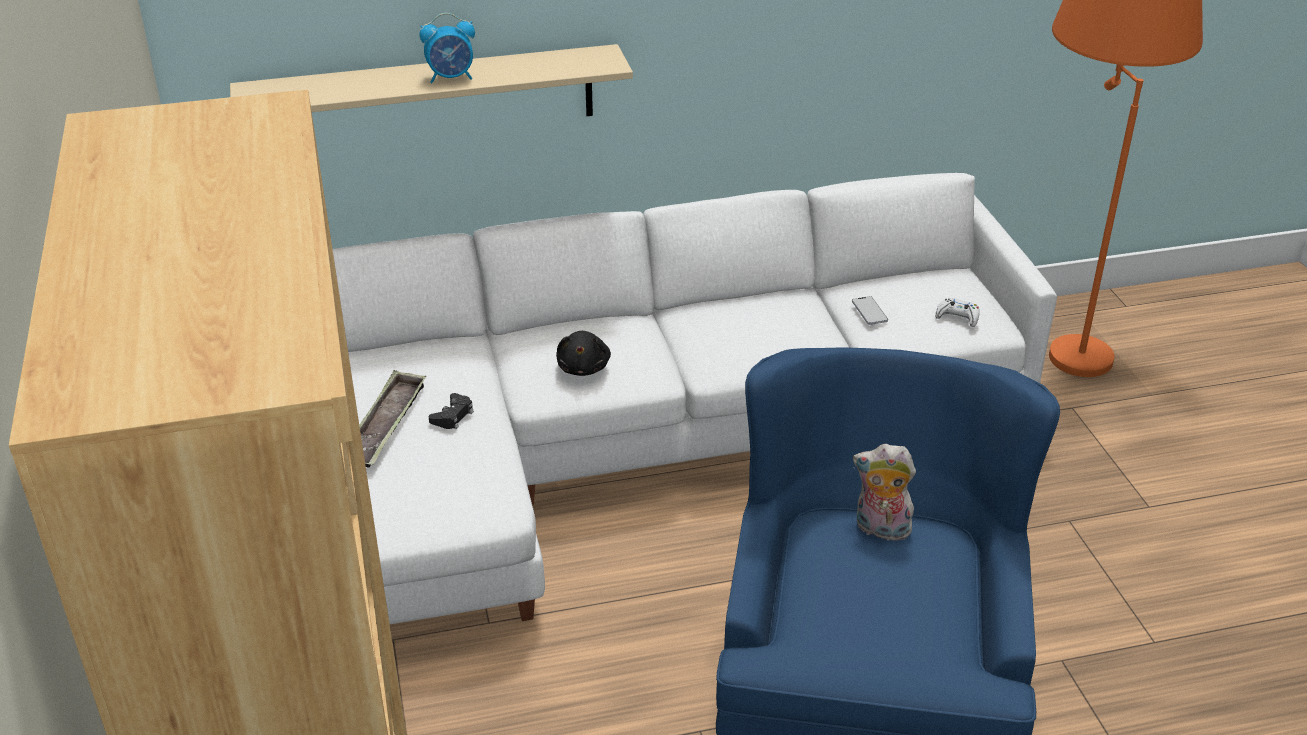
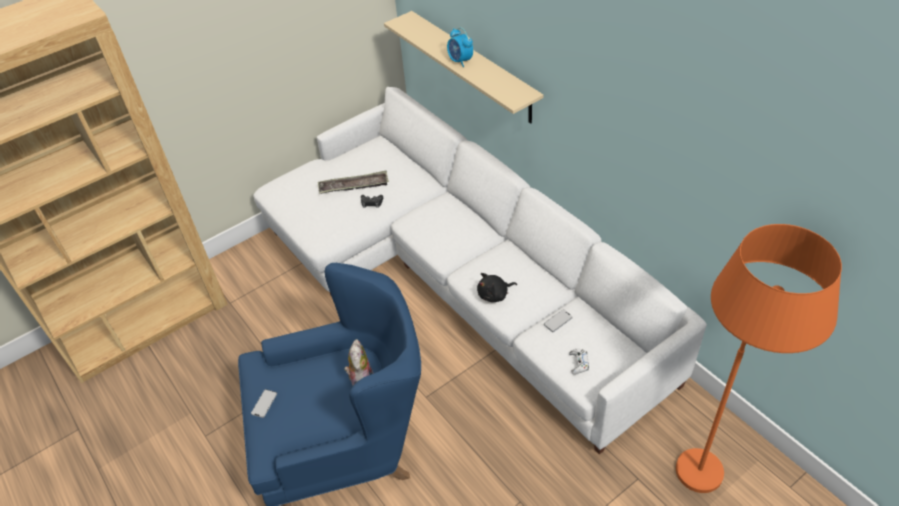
camera: 70 degrees right, 10 degrees up
(584, 367) = (434, 229): black plush toy -> black plush toy (495, 295)
(871, 657) = (264, 404): none -> phone

